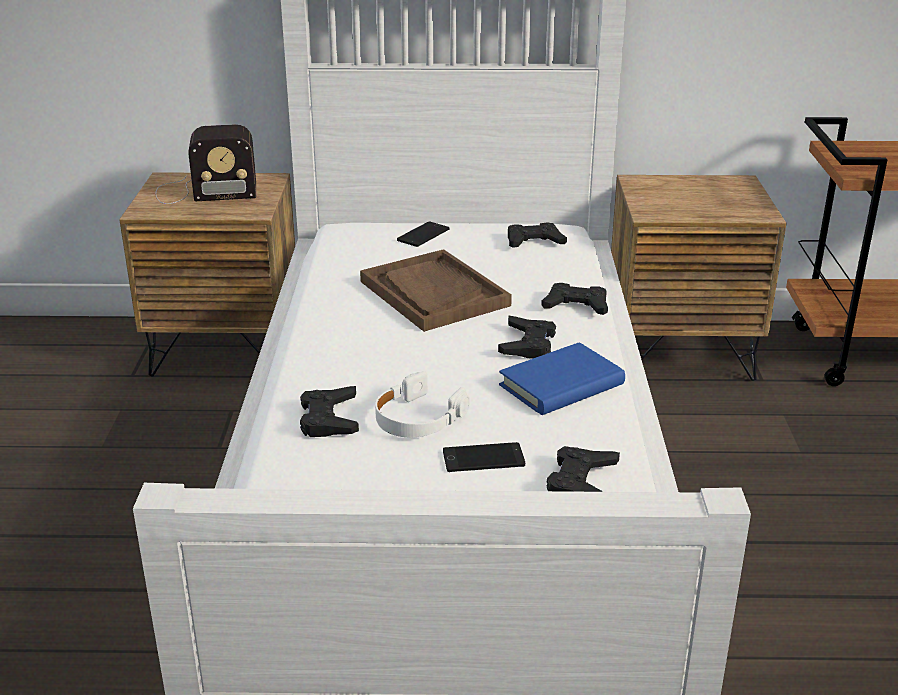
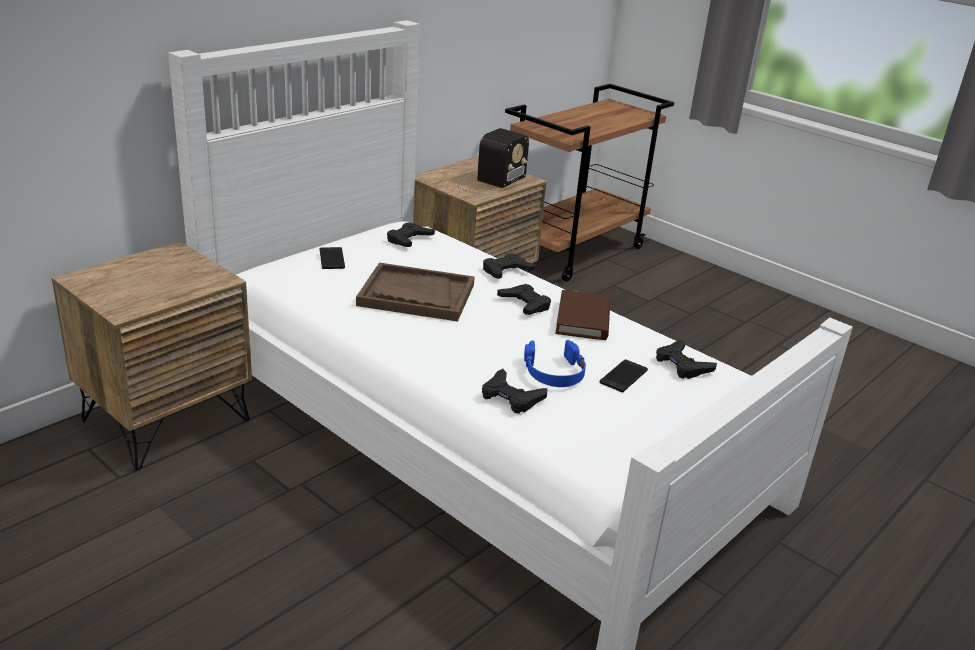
camera: 50 degrees left, 0 degrees up
(203, 191) = (140, 278): radio -> radio (489, 182)
(417, 419) = (554, 372): white headphones -> blue headphones
(561, 385) = (583, 319): blue book -> brown book

